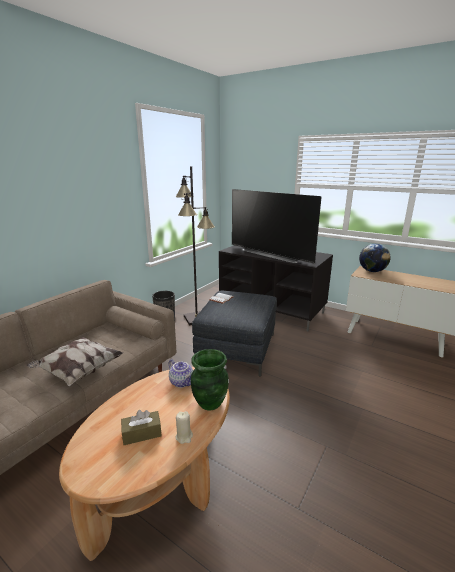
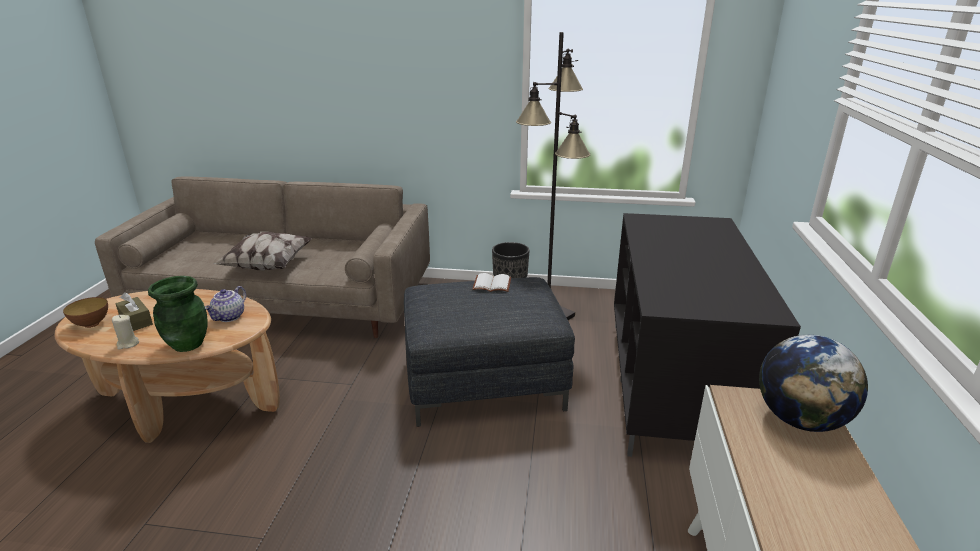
camera: 65 degrees right, 5 degrees up
(119, 466) = (91, 324): none -> bowl
(271, 254) = (672, 257): television -> none

